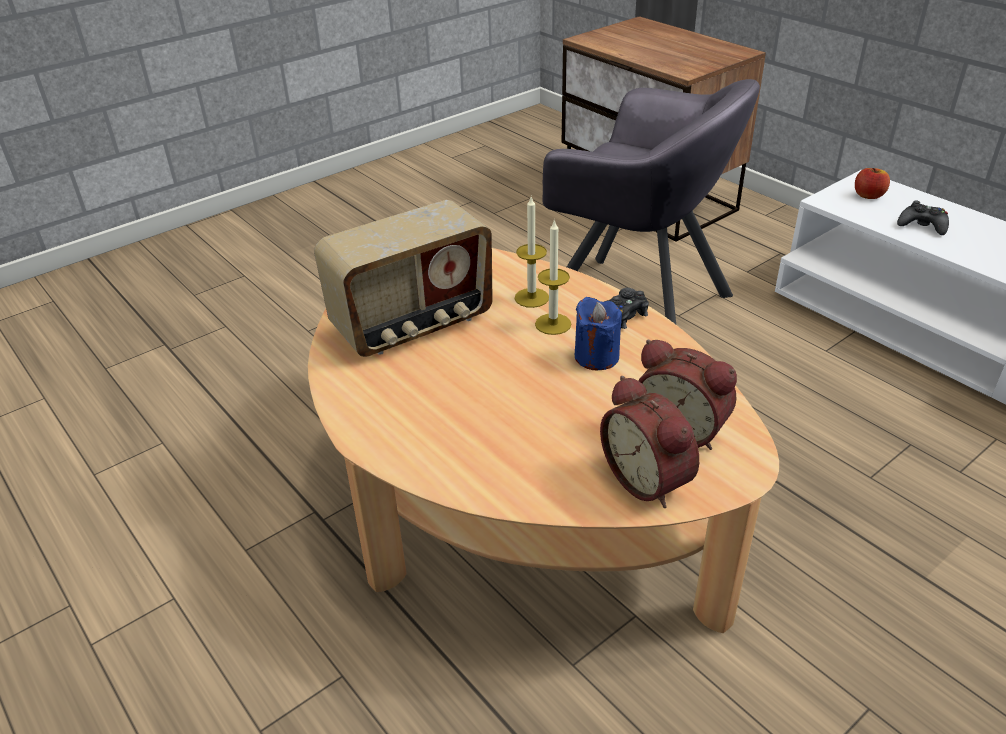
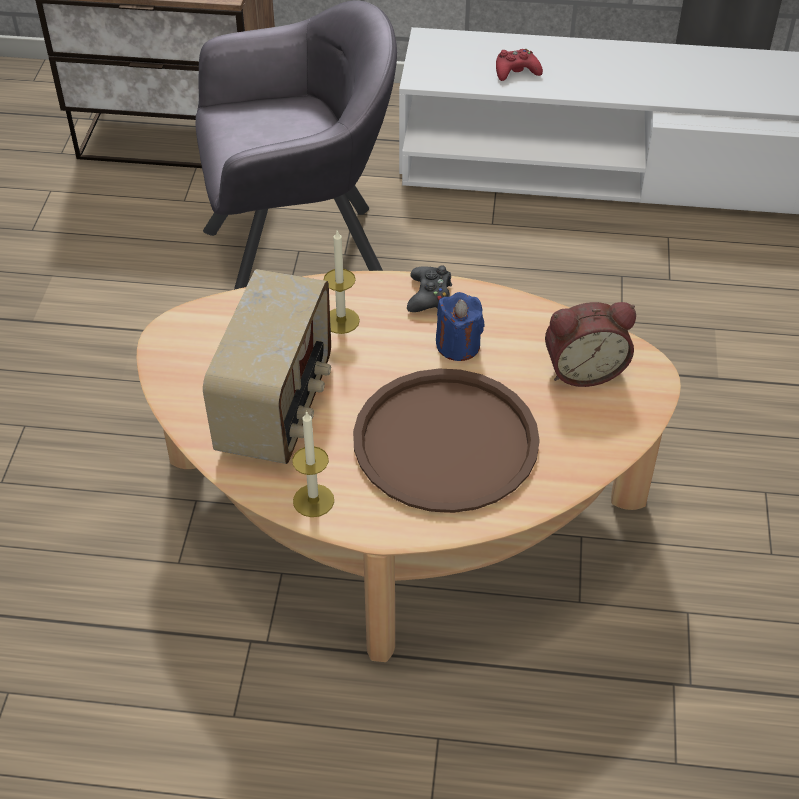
camera: 45 degrees left, 10 degrees up
(495, 412) = (446, 441): none -> brown tray
(553, 324) = (389, 336): candle -> candle (313, 500)
(649, 479) = (606, 421): alarm clock -> none
(868, 195) = (447, 56): apple -> none
(922, 225) = (516, 71): black game controller -> red game controller

